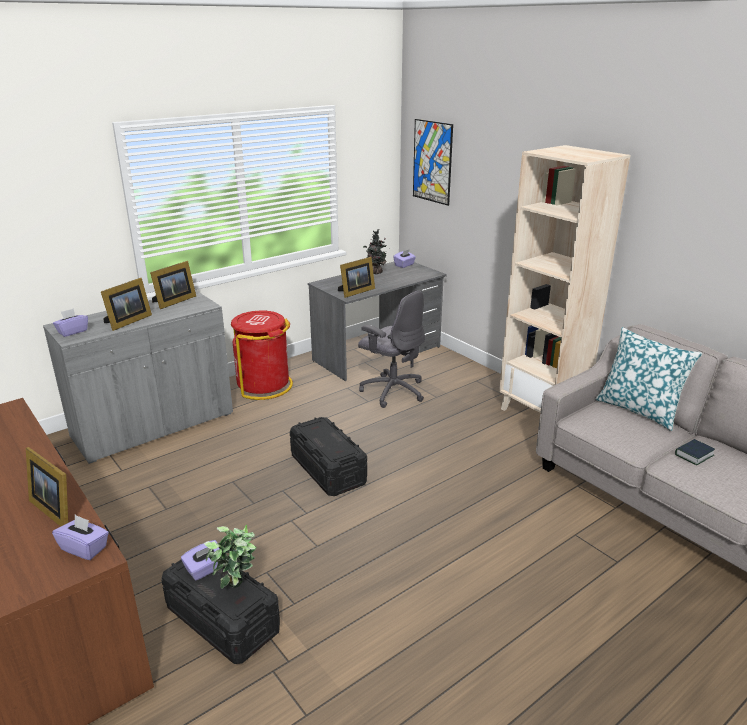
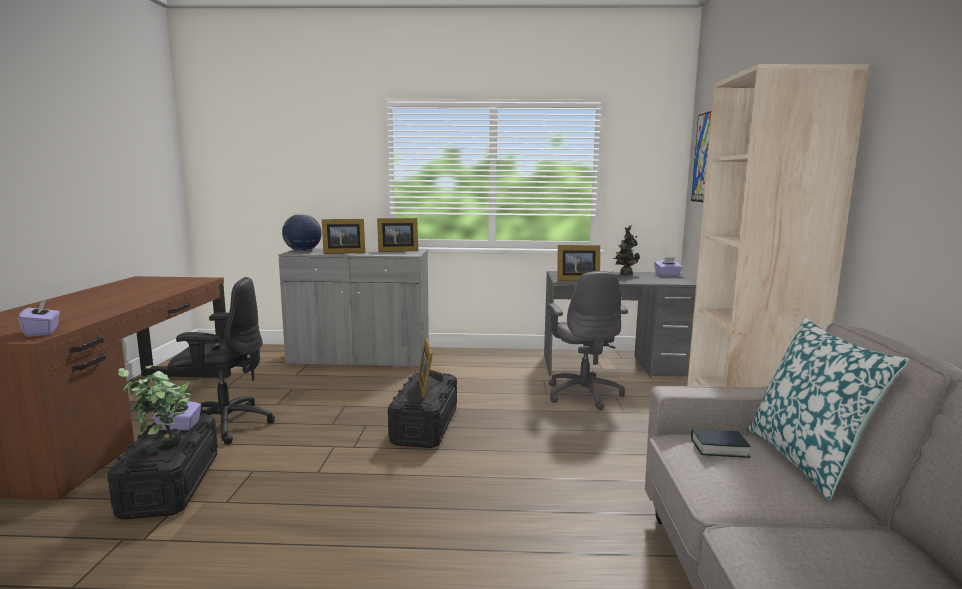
camera: 40 degrees right, 15 degrees down
(56, 509) = (90, 315): picture frame -> picture frame (428, 387)
(72, 331) = (302, 251): purple tissue box -> globe
(158, 551) = (224, 425): none -> black office chair
(264, 385) = (476, 359): red trash can -> none
(694, 455) = (824, 543): book -> book (719, 448)

